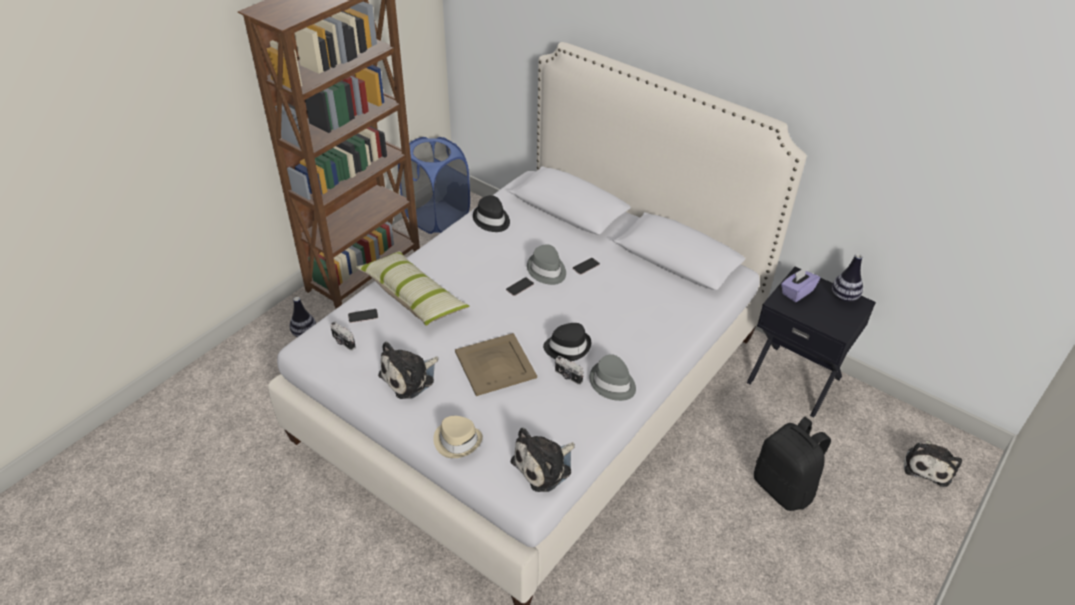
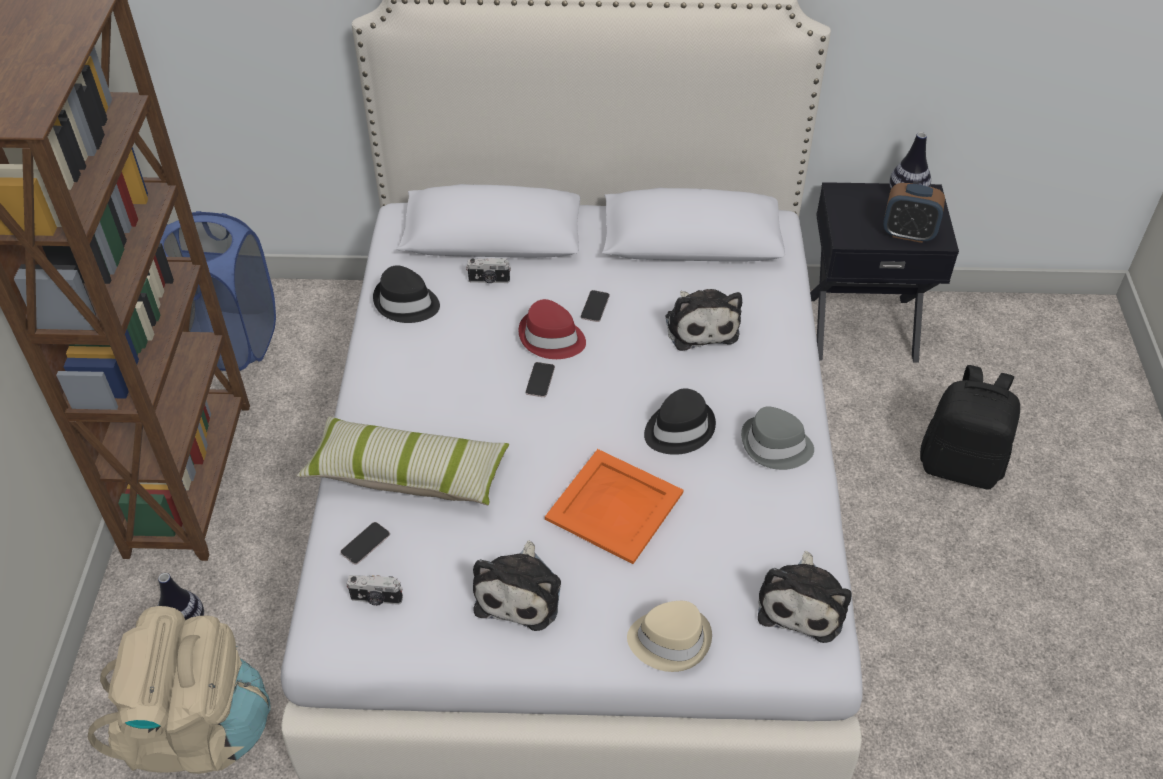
camera: 35 degrees left, 5 degrees up
(268, 382) = (197, 729): none -> beige backpack
(494, 364) = (613, 506): beige tray -> orange tray
(546, 270) = (551, 338): grey hat -> red hat
(568, 376) = (717, 468): camera -> camera (489, 280)
(797, 292) = (854, 214): purple tissue box -> none
(821, 318) = (908, 233): none -> alarm clock
(928, 465) = (1067, 353): plush toy -> plush toy (700, 325)

